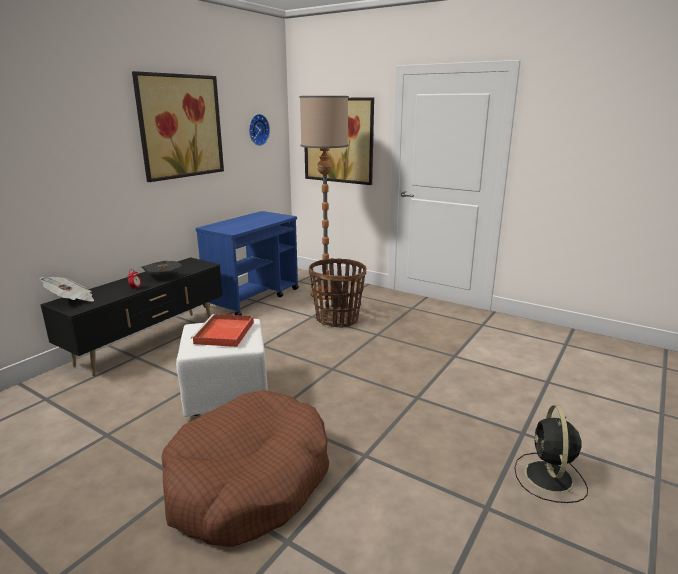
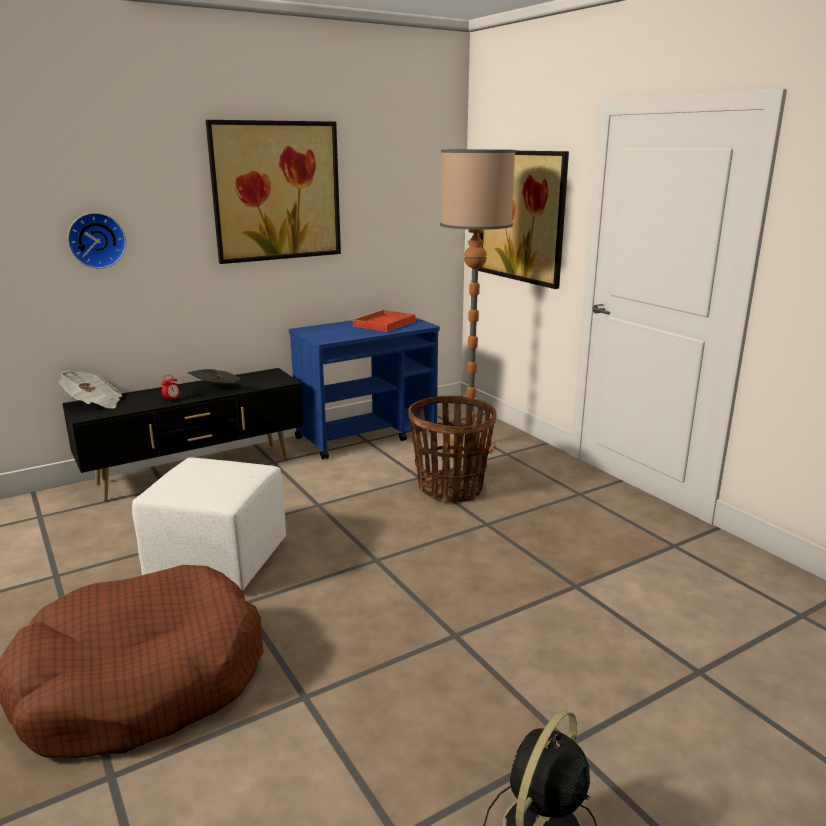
camera: 25 degrees right, 0 degrees up
(224, 333) = (211, 478): red tray -> red tray (384, 324)
(257, 130) = (406, 196): wall clock -> wall clock (96, 240)

